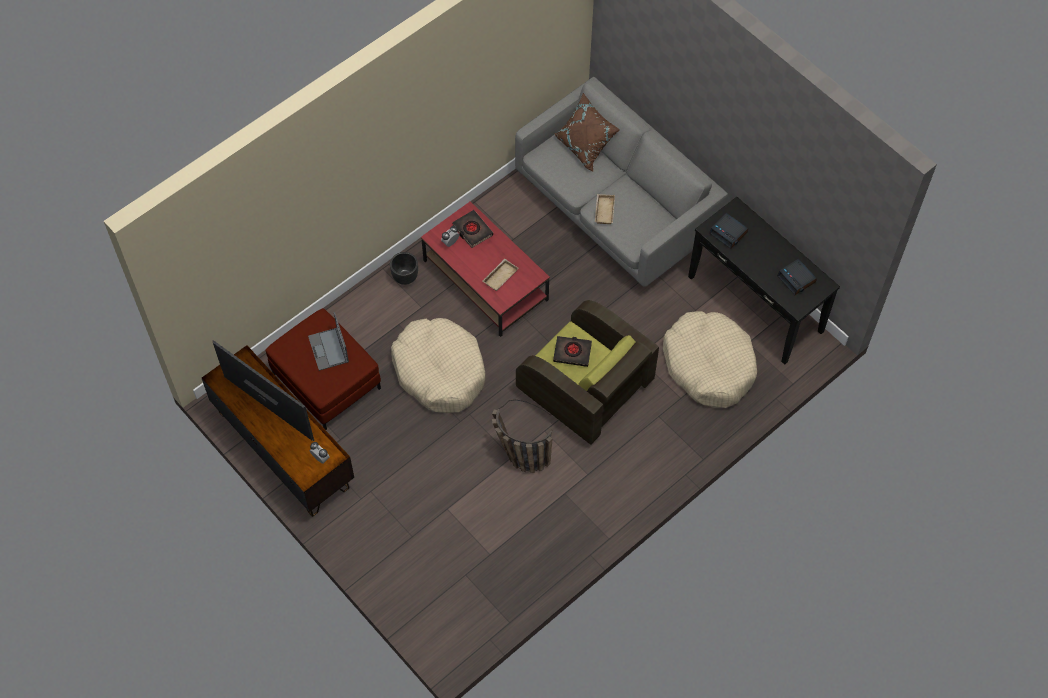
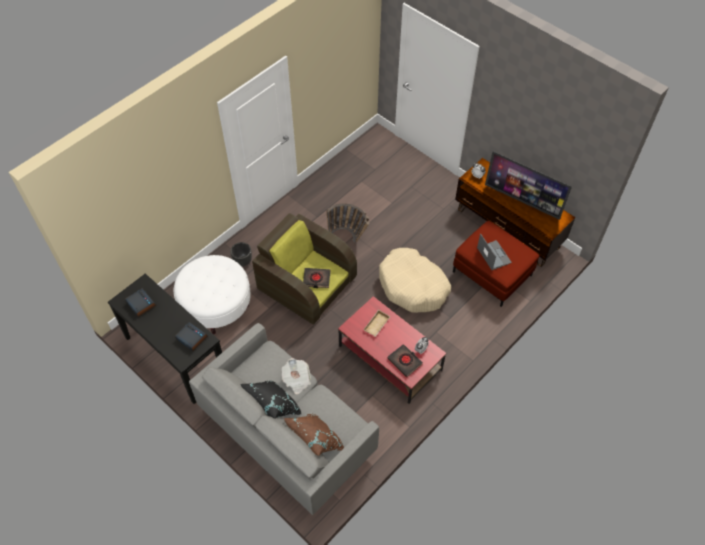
camera: 175 degrees right, 5 degrees down
(405, 277) = (454, 355): black planter -> black planter (243, 261)
(603, 210) = (296, 380): beige tray -> newspaper
(631, 184) = (273, 407): none -> black pillow
(709, 365) = (216, 306): beige dog bed -> white ottoman

